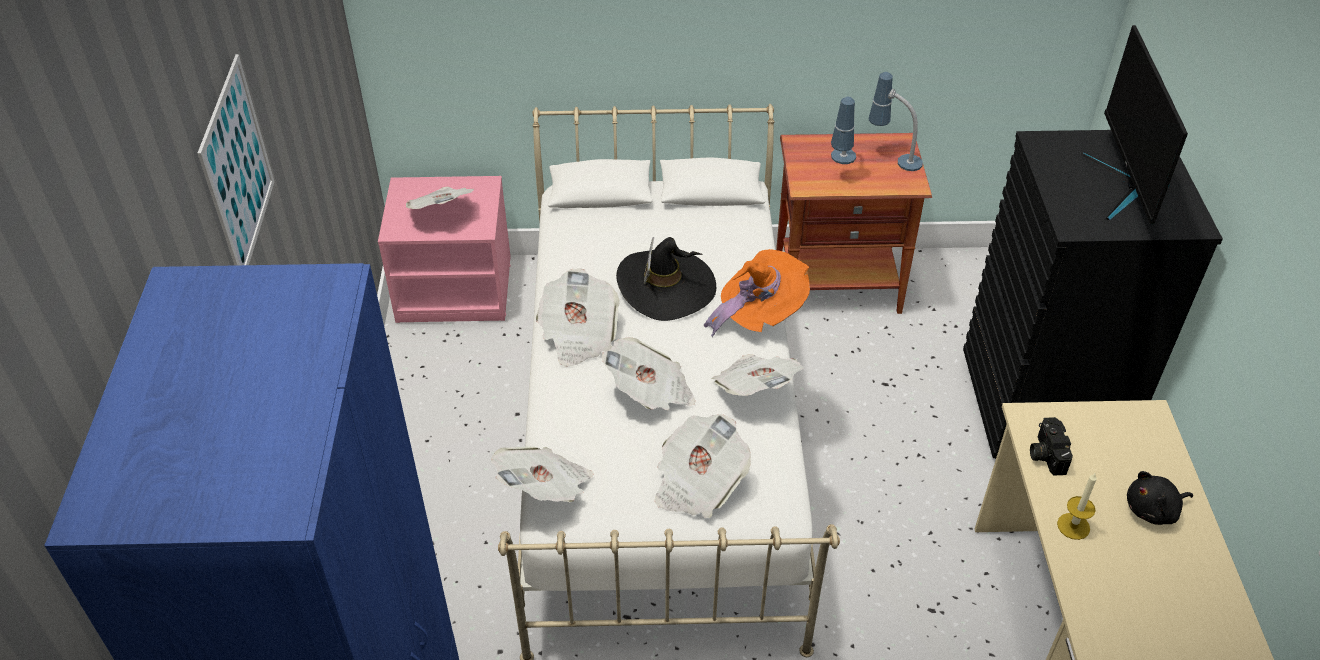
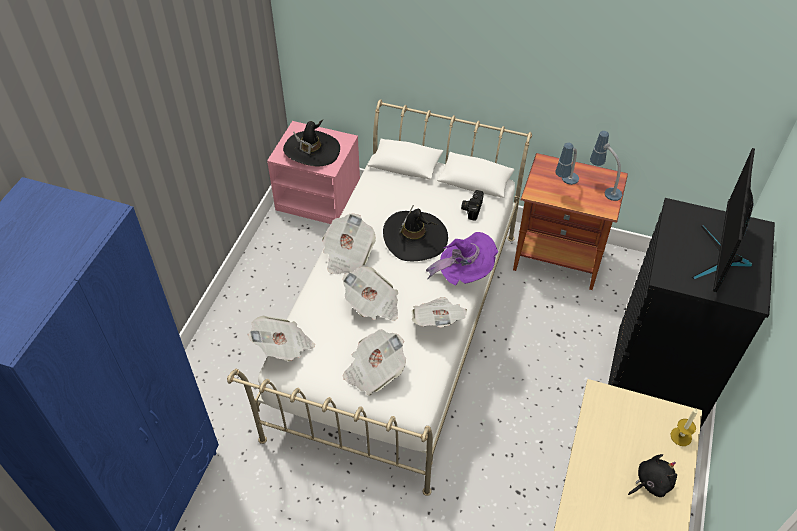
camera: 20 degrees right, 5 degrees up
(237, 168) = (127, 117): picture -> none
(442, 212) = (312, 151): newspaper -> black hat
(759, 314) = (464, 272): orange hat -> purple hat
(1045, 453) = (598, 421): camera -> camera (471, 208)
(1073, 526) = (591, 476): candle -> candle (681, 436)
(1153, 510) = (651, 483): black plush toy -> black plush toy turned 150 degrees clockwise

